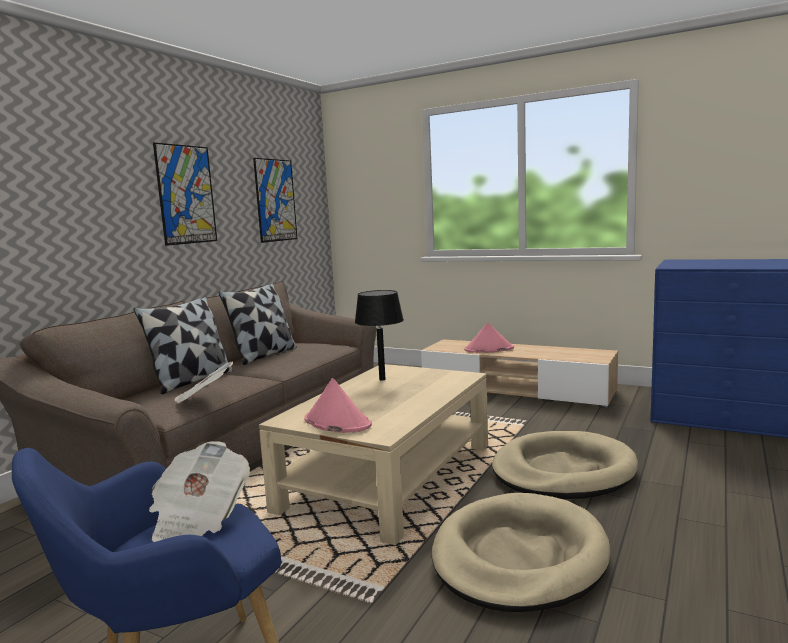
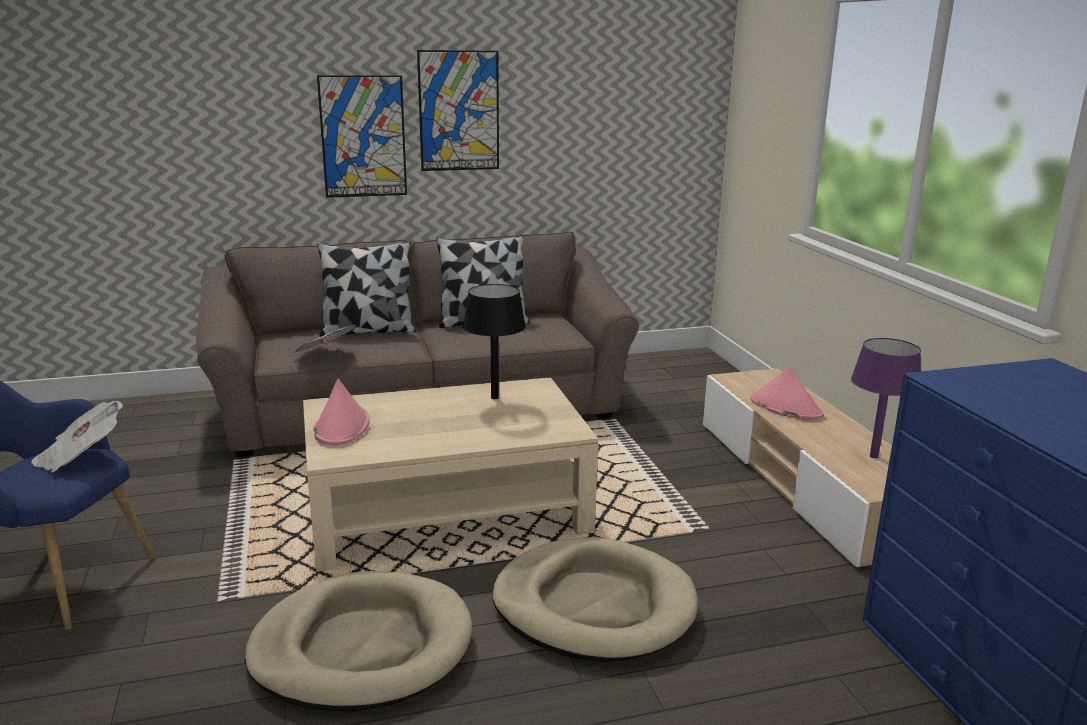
camera: 45 degrees right, 10 degrees up
(275, 200) = (613, 117): picture -> picture (363, 137)
(566, 351) = (874, 456): none -> purple table lamp

